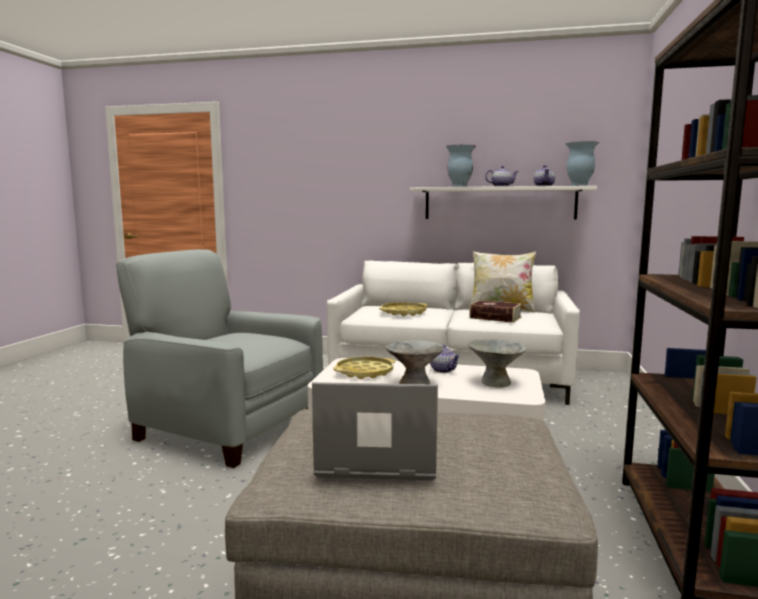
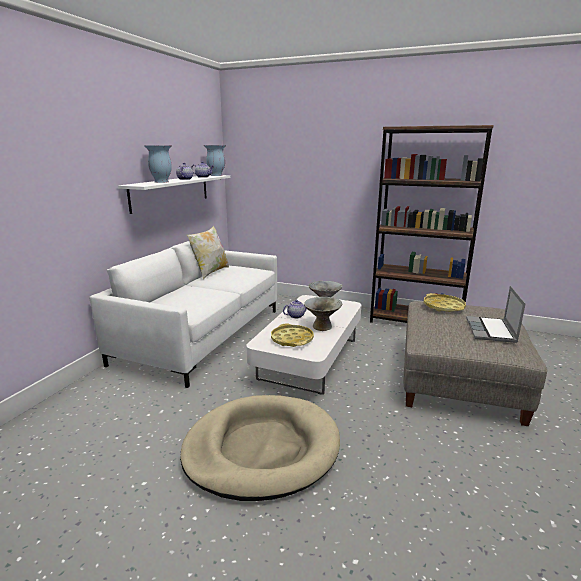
camera: 80 degrees left, 10 degrees up
(228, 427) = (261, 449): grey armchair -> beige dog bed
(403, 313) = (197, 298): yellow tray -> yellow tray (443, 306)
(495, 317) = (238, 277): book -> none

